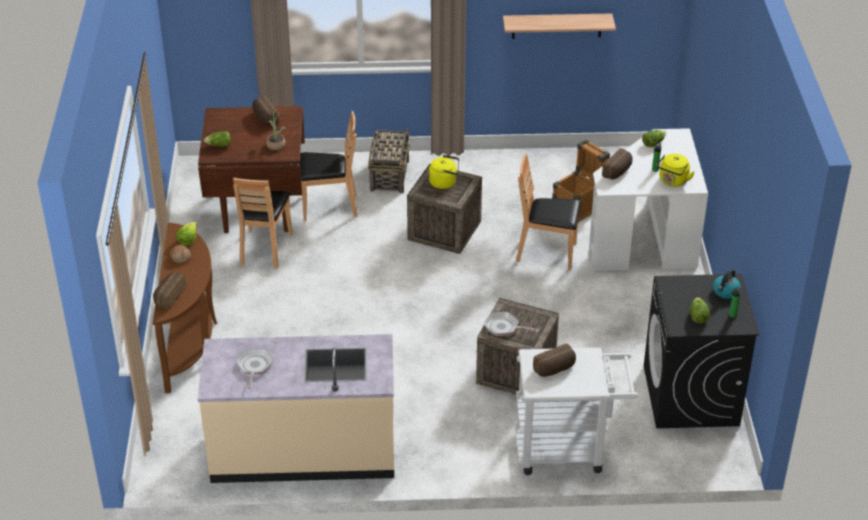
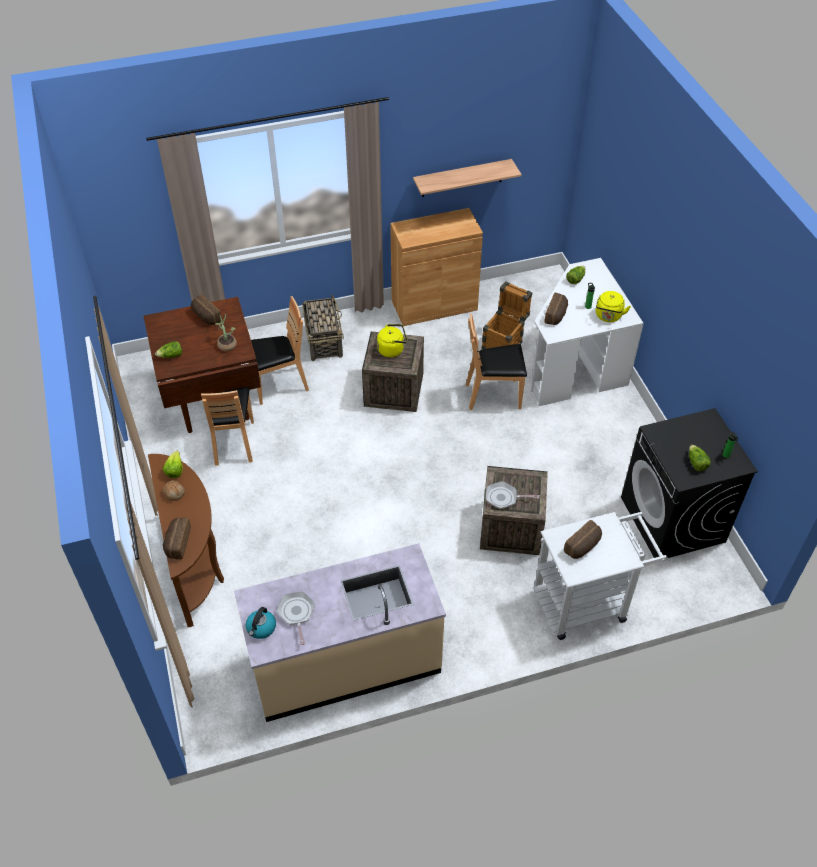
camera: 15 degrees left, 10 degrees up
(518, 162) = (434, 305): none -> brown cabinet
(725, 292) = (709, 431): kettle -> kettle (261, 628)

